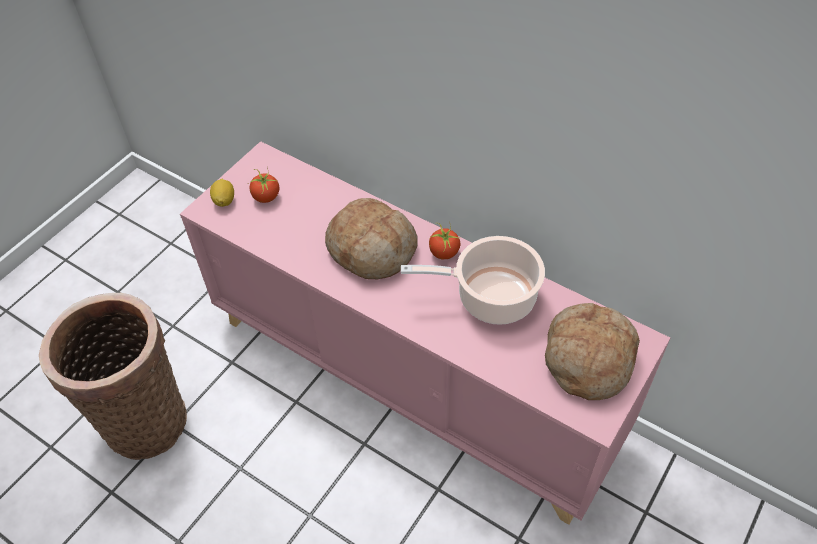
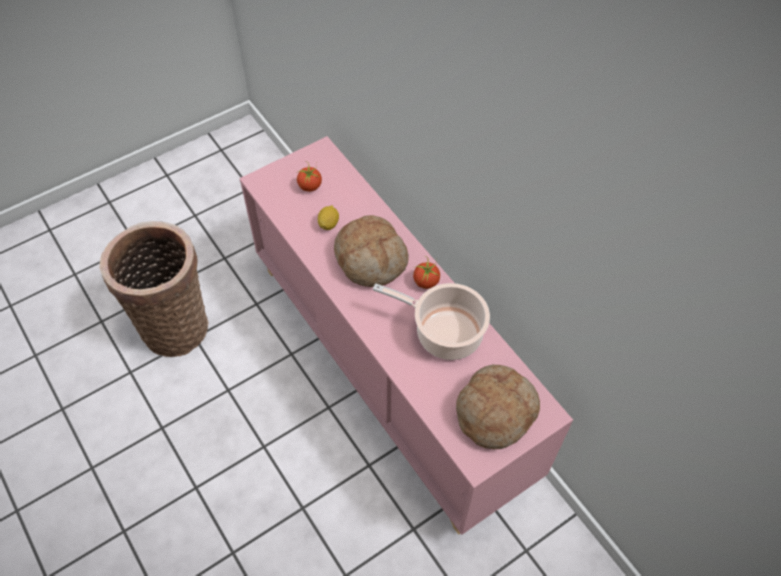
camera: 20 degrees right, 5 degrees up
(224, 200) = (277, 178): lemon -> lemon (328, 224)

